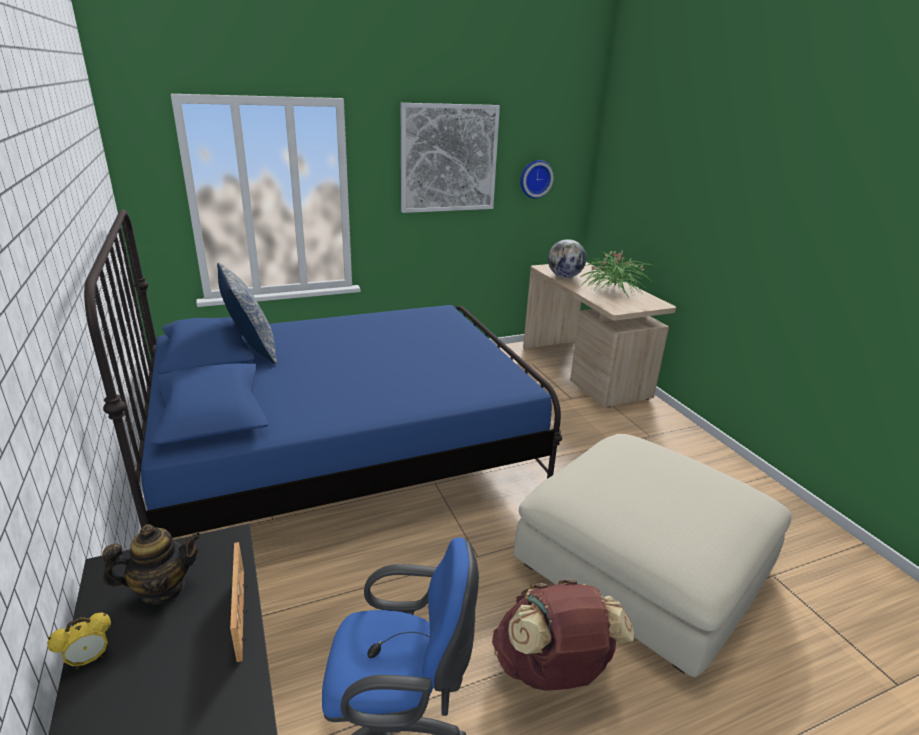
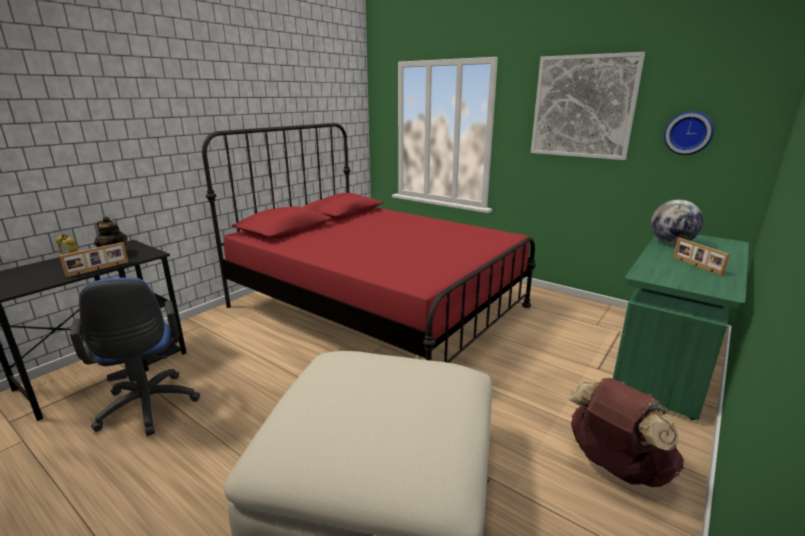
camera: 60 degrees right, 5 degrees down
(251, 350) = (358, 217): pillow -> none
(345, 454) = (377, 306): blue bed -> red bed
(551, 670) = (223, 458): brown backpack -> brown backpack (615, 467)
(584, 371) = (667, 362): beige desk -> green desk
(612, 290) = (696, 266): potted plant -> picture frame

